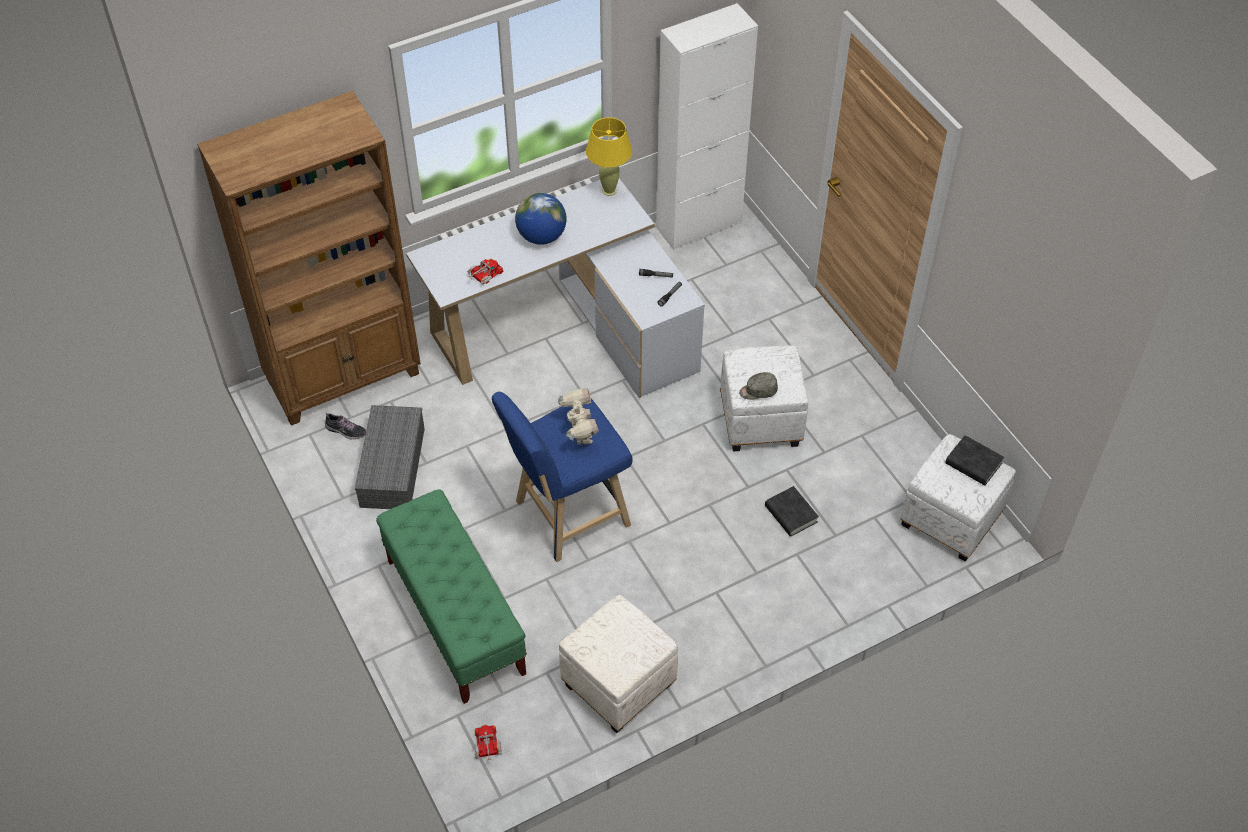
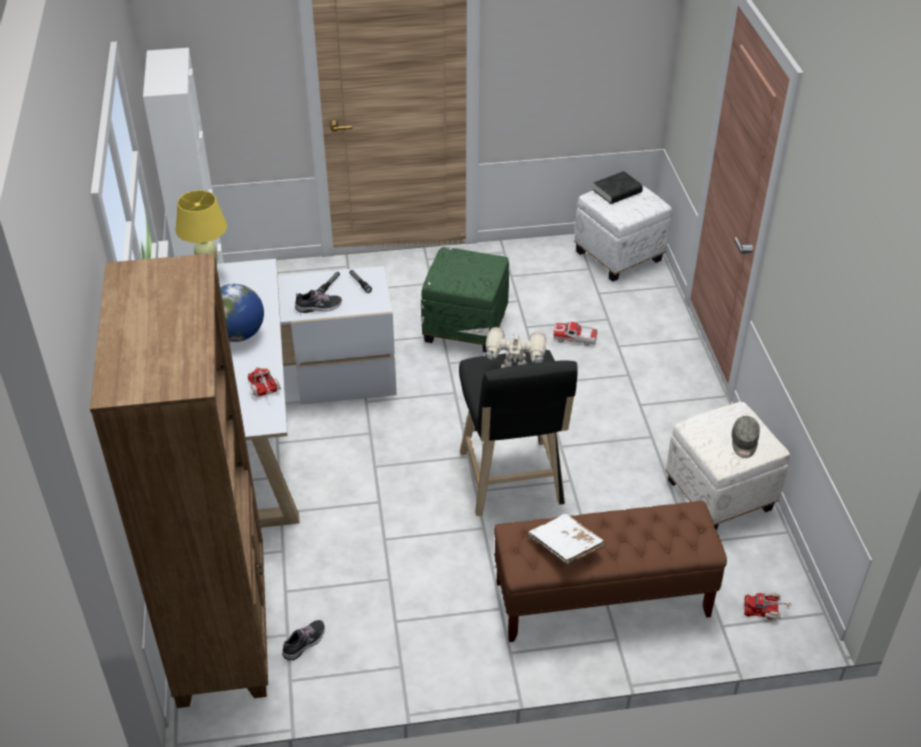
camera: 70 degrees left, 10 degrees down
(391, 466) = (378, 610): grey storage box -> none
(427, 542) = (565, 547): none -> white book
(455, 616) = (601, 600): green bench -> brown bench
(566, 516) = (512, 483): blue stool -> black stool
(623, 279) = (318, 307): none -> shoe
(758, 391) = (484, 279): grey cap -> grey cap (744, 443)
(761, 422) = (466, 327): white ottoman -> green ottoman
(791, 514) = (575, 338): black book -> toy car

